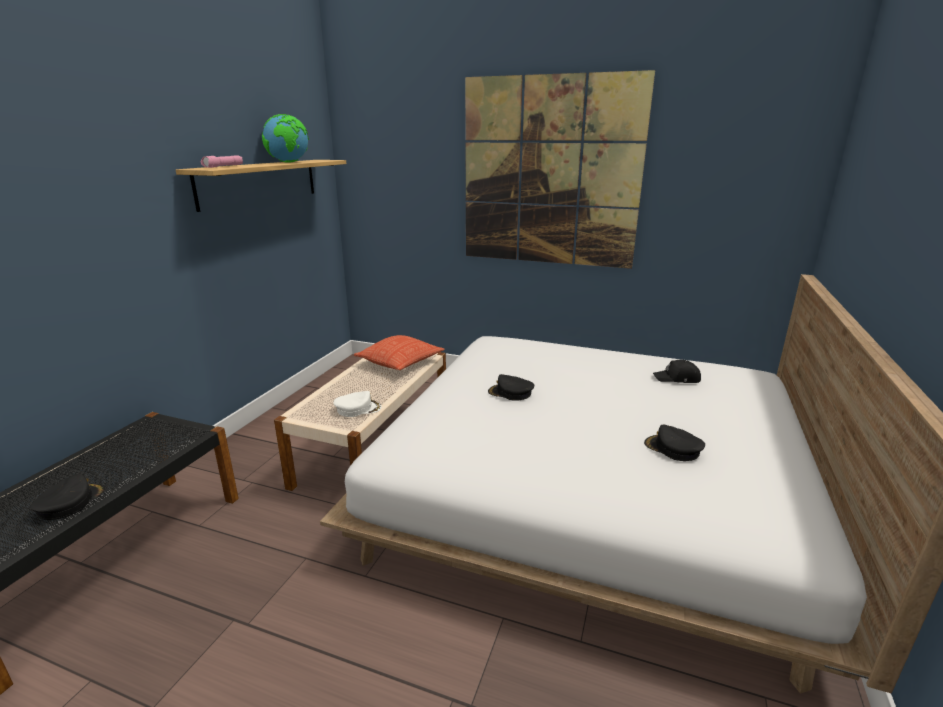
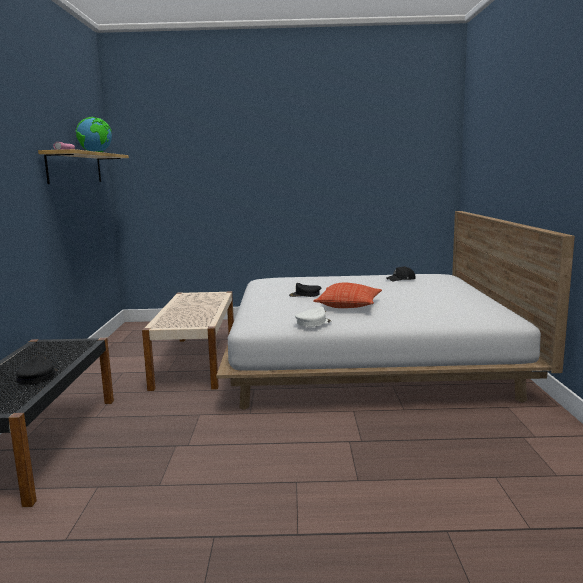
camera: 20 degrees left, 10 degrees down
(358, 408) = (200, 318): white cap -> white cap (313, 322)
(400, 363) = (203, 298): orange pillow -> orange pillow (348, 306)
(549, 173) = (286, 160): picture -> none
(672, 449) = (421, 300): black cap -> none

